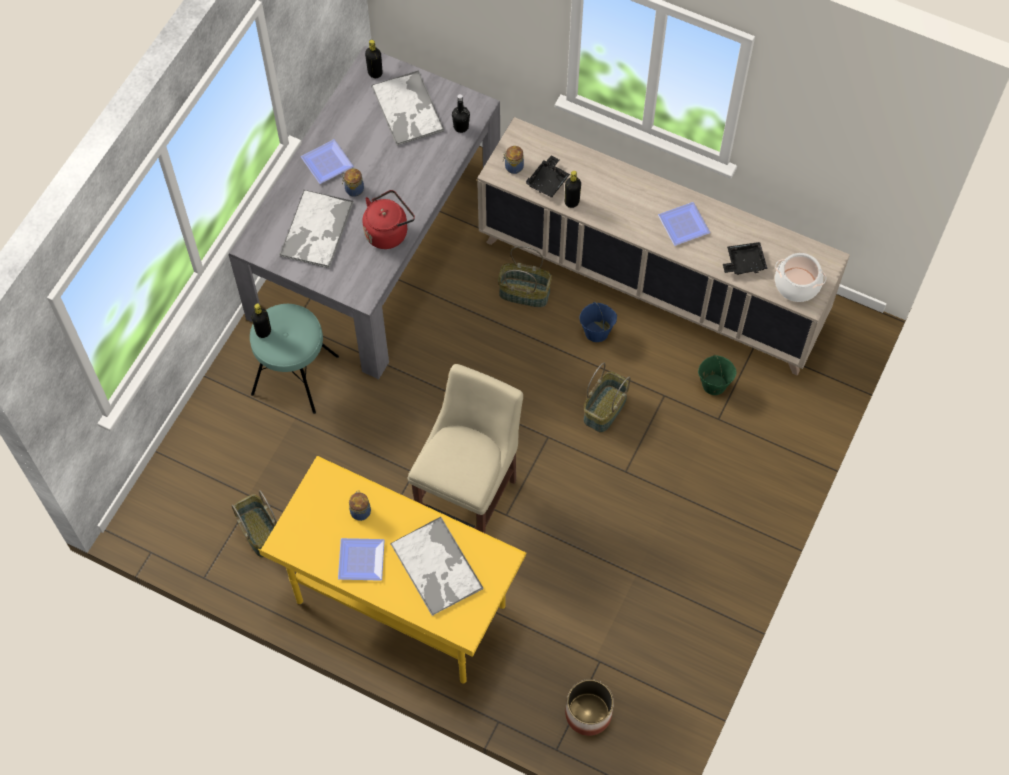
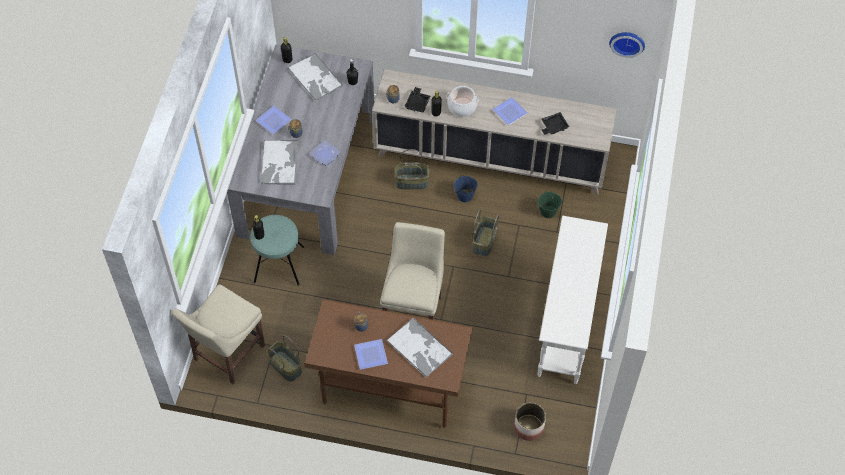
camera: 15 degrees left, 5 degrees down
(181, 495) = (226, 355): none -> beige chair
(388, 231) = (326, 154): red kettle -> plate
(400, 606) = (390, 390): yellow desk -> brown desk
(688, 572) = (565, 327): none -> white console table
(797, 284) = (590, 132): cooking pot -> cooking pot (462, 106)
(882, 159) = (627, 42): none -> wall clock

